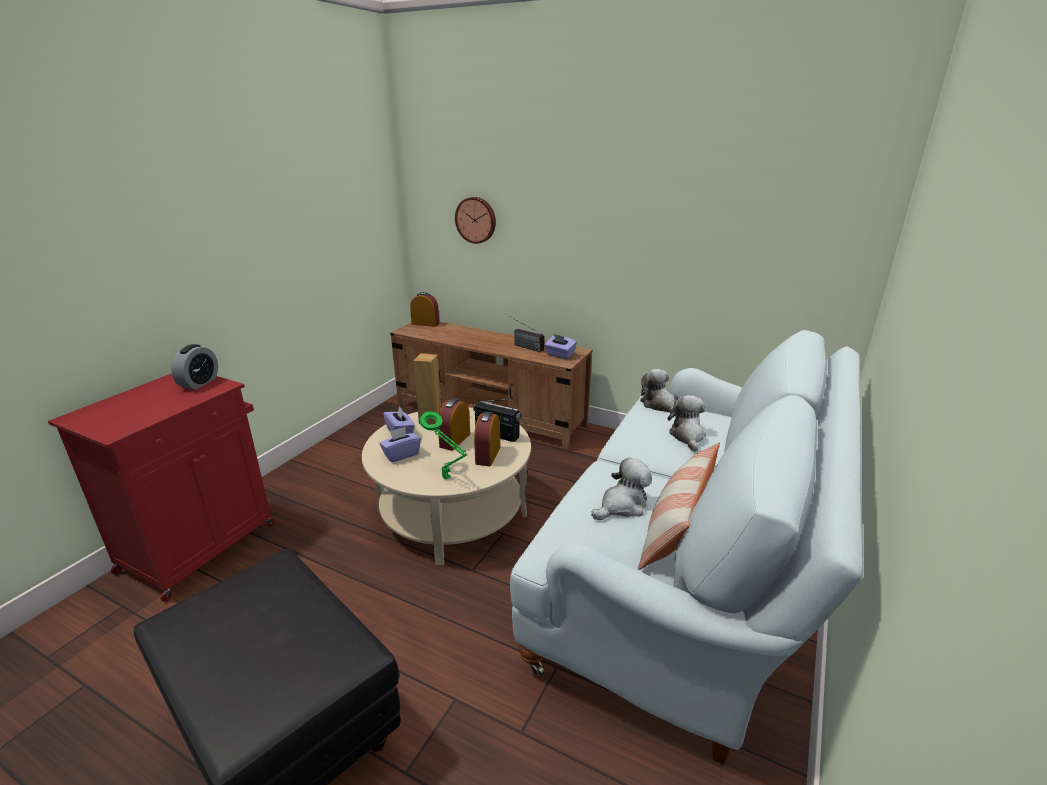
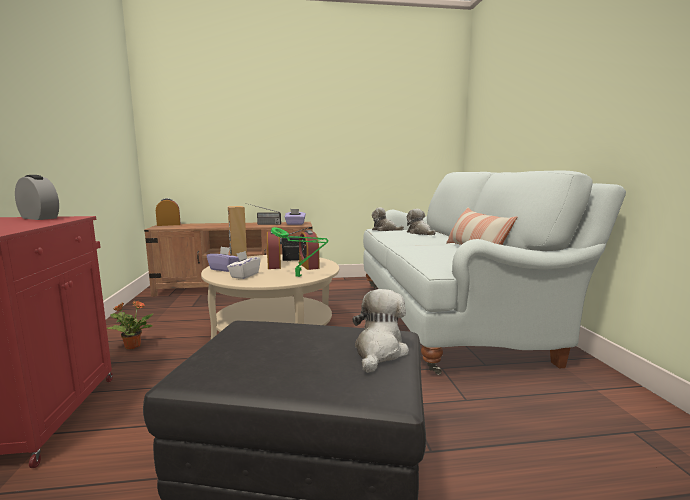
camera: 35 degrees left, 15 degrees down
(199, 383) = (39, 218): alarm clock -> alarm clock turned 45 degrees counterclockwise
(321, 483) = (132, 346): none -> potted plant
(401, 454) = (244, 275): purple tissue box -> white tissue box
(476, 220) = (210, 140): wall clock -> none
(622, 506) = (439, 249): plush toy -> plush toy (379, 351)

